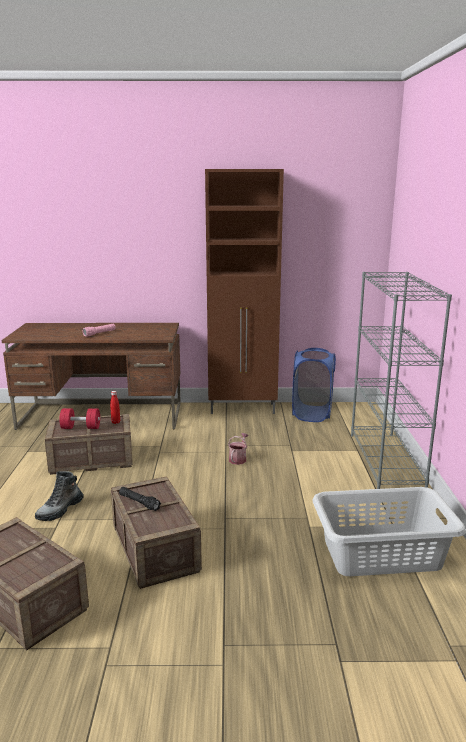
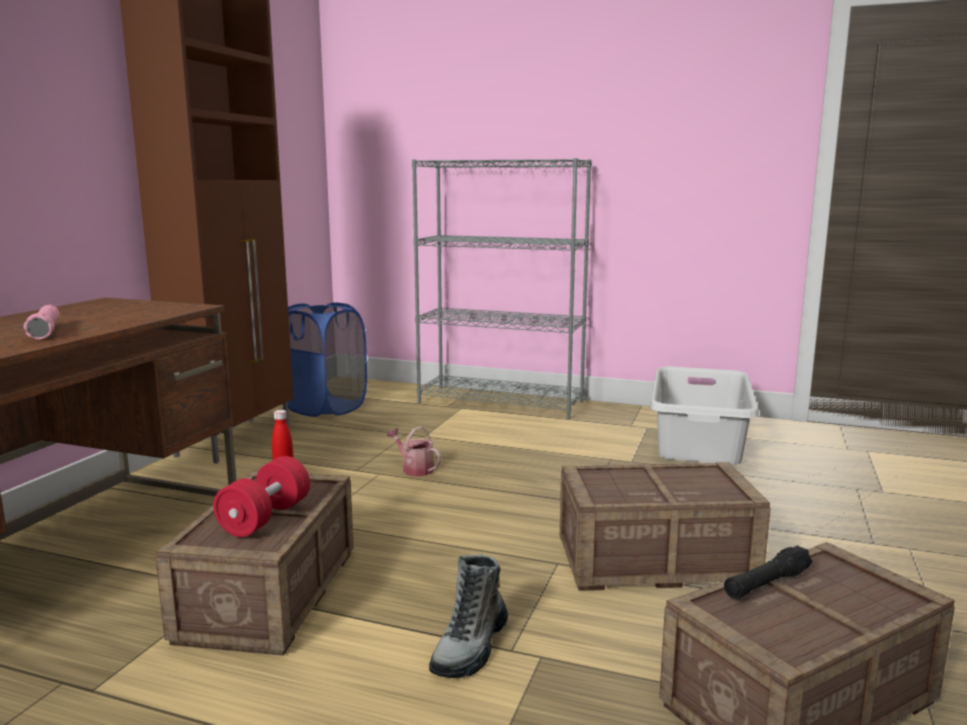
camera: 70 degrees left, 5 degrees down
(60, 510) = (471, 647): boot -> boot turned 60 degrees clockwise
(139, 502) = (645, 491): black flashlight -> black flashlight (766, 584)

